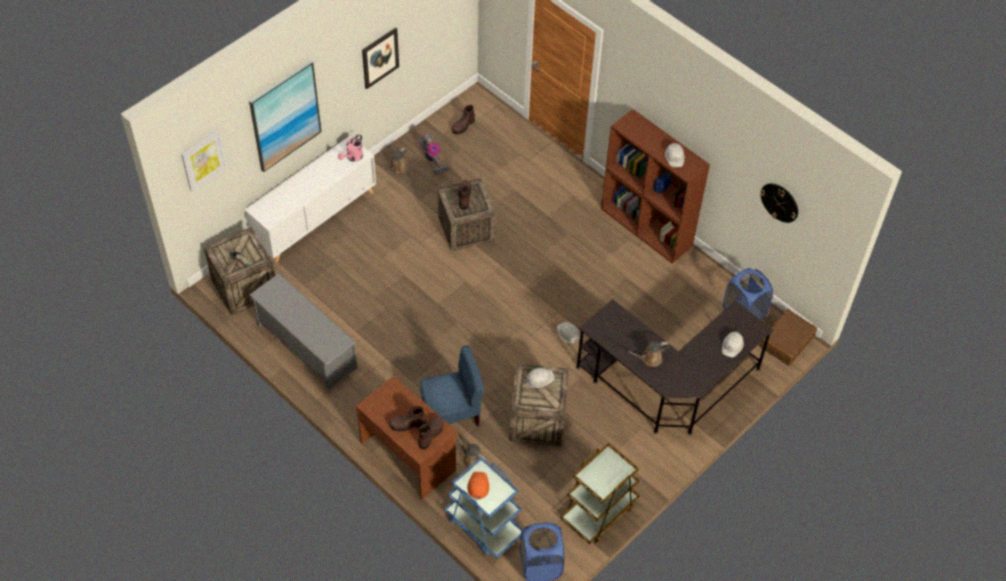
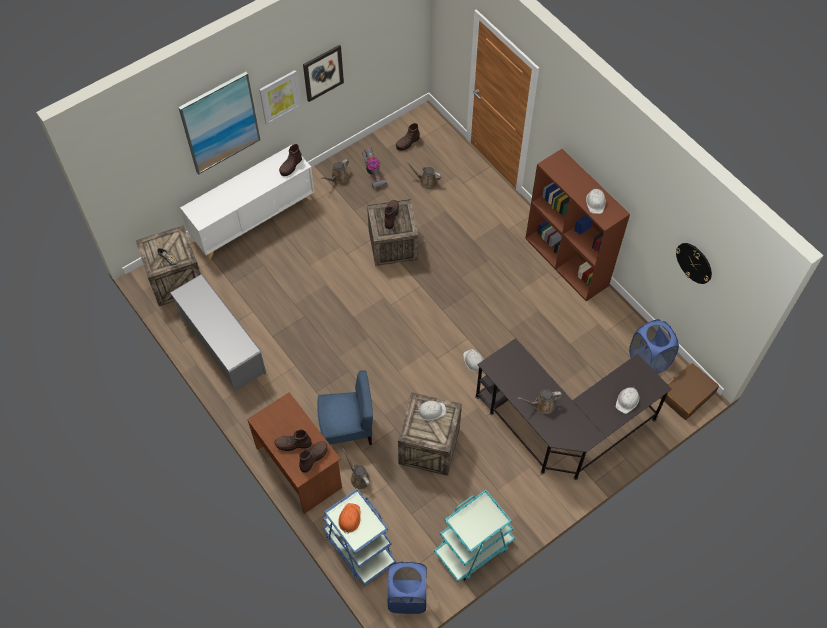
camera: 10 degrees right, 5 degrees up
(203, 160) = (131, 160): picture -> picture (279, 97)
(353, 157) = (291, 166): pink watering can -> brown boot
(489, 163) = (426, 181): none -> brown watering can
(599, 511) = (473, 548): brown cart -> turquoise cart

